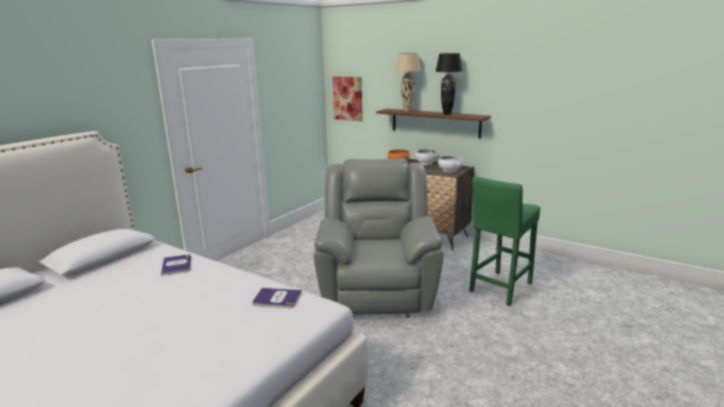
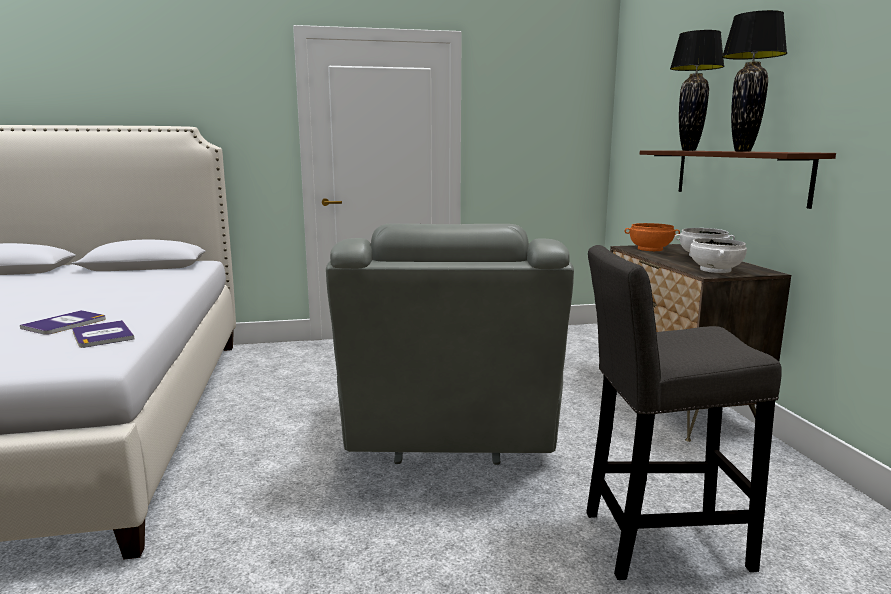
camera: 45 degrees right, 5 degrees down
(176, 265) = (154, 285): book -> book (65, 324)
(347, 98) = (632, 136): picture -> none
(377, 290) = (449, 439): grey armchair -> grey armchair turned 135 degrees clockwise
(407, 111) = (689, 150): beige table lamp -> black table lamp
(499, 289) = (656, 541): green stool -> grey stool

